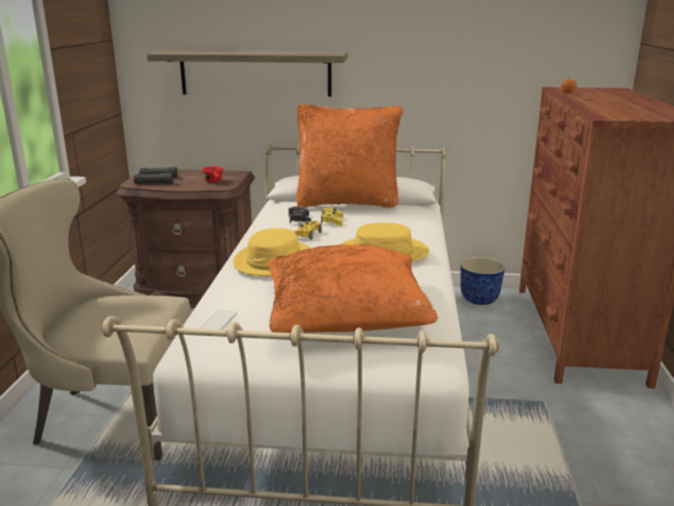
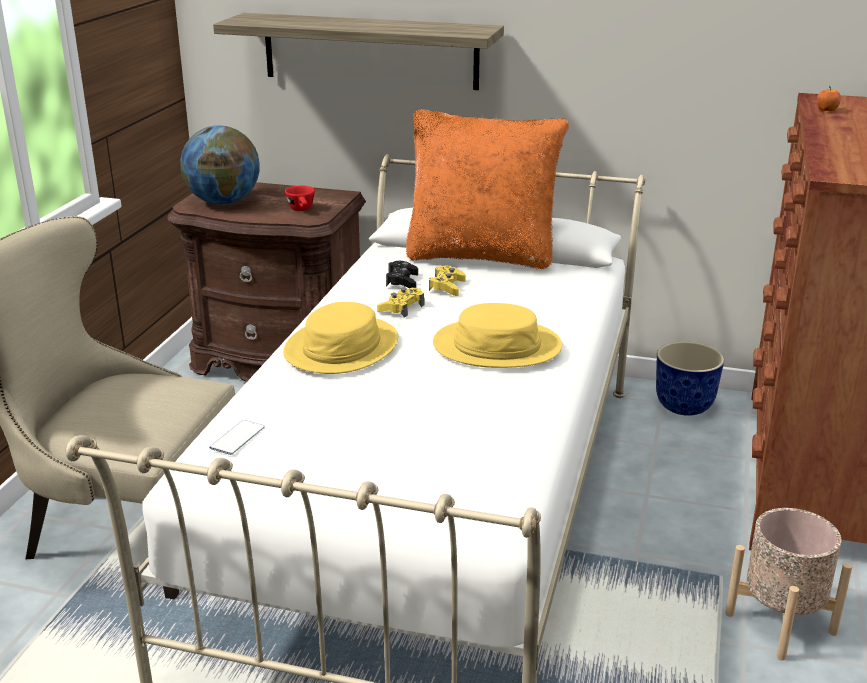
camera: 10 degrees right, 5 degrees up
(156, 180) = (223, 202): black binoculars -> globe
(347, 311) = (409, 438): orange pillow -> none
(594, 427) = (780, 622): none -> beige planter

